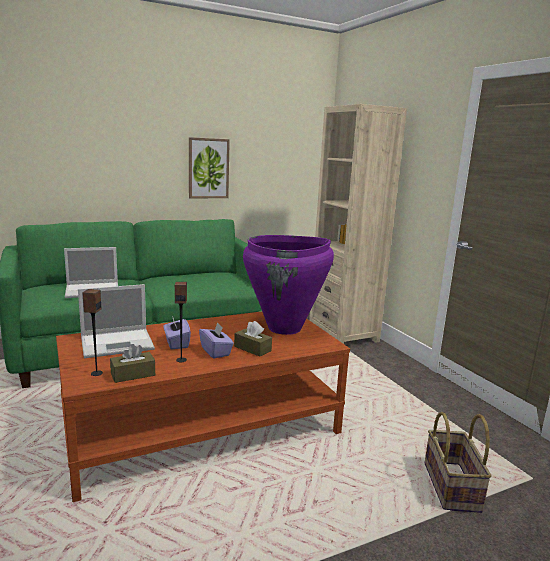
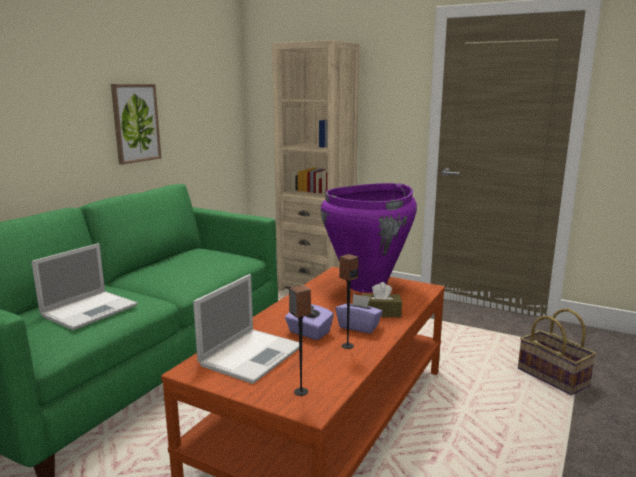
camera: 35 degrees left, 0 degrees up
(133, 374) = (337, 377): brown tissue box -> none

